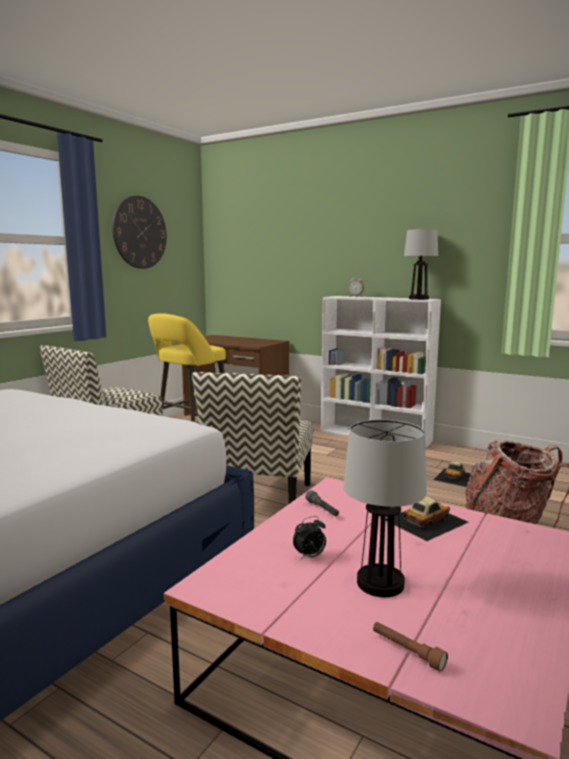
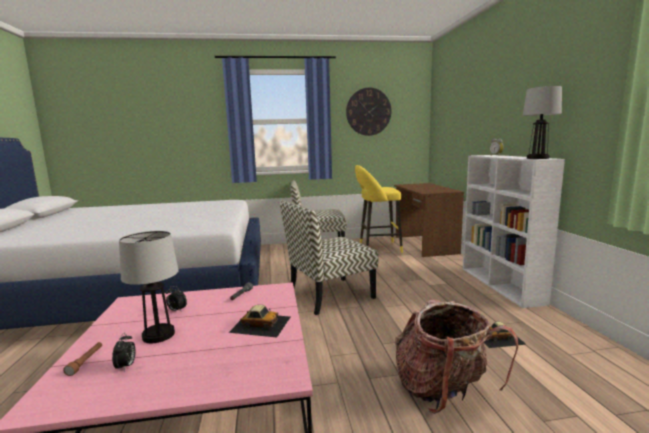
camera: 50 degrees right, 0 degrees up
(454, 620) = (126, 366): none -> alarm clock

